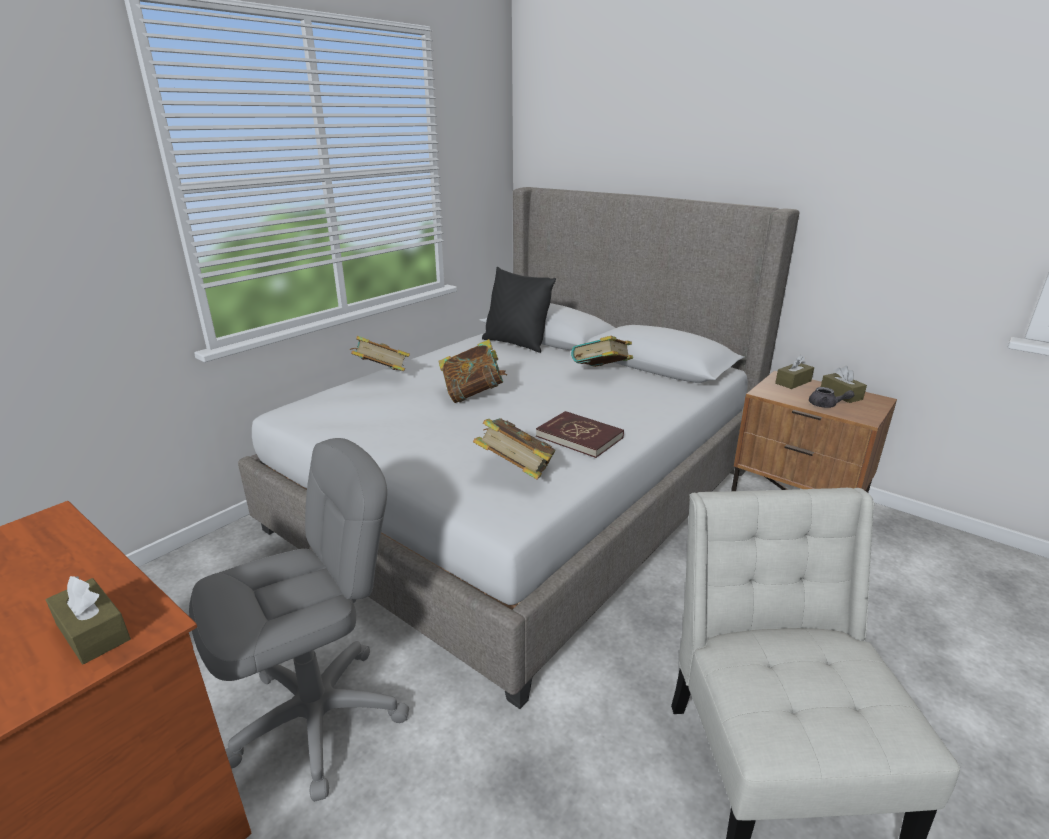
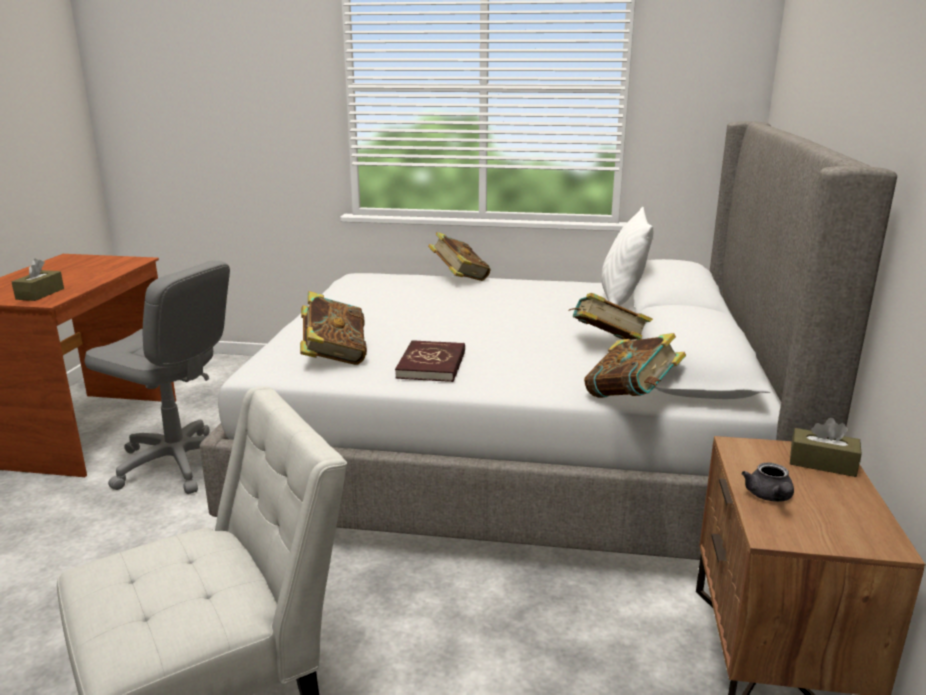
camera: 60 degrees right, 5 degrees down
(473, 394) = (465, 311): book -> book (631, 399)
(516, 344) = (621, 299): black pillow -> white pillow
(841, 394) = (842, 506): brown tissue box -> none

